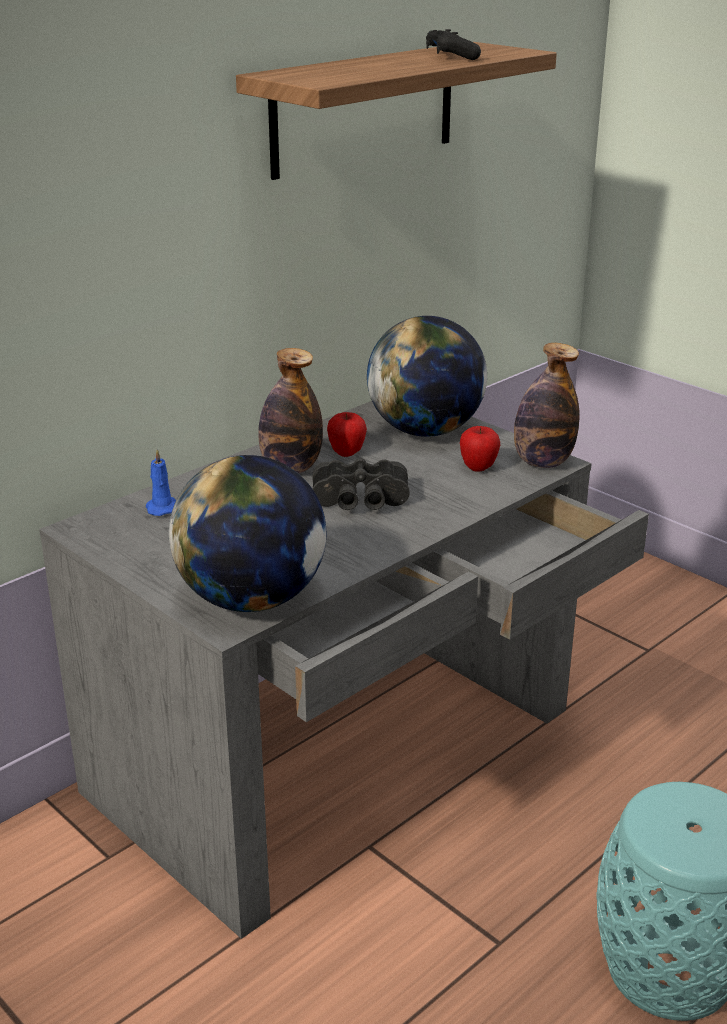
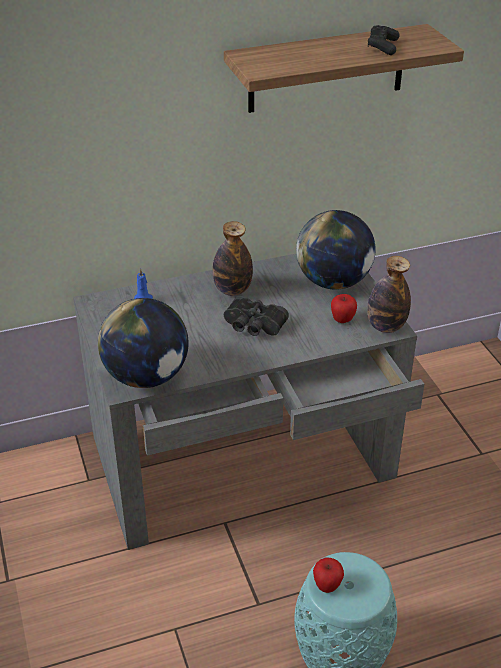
camera: 25 degrees right, 10 degrees up
(347, 453) = (273, 287): apple -> apple (327, 586)

